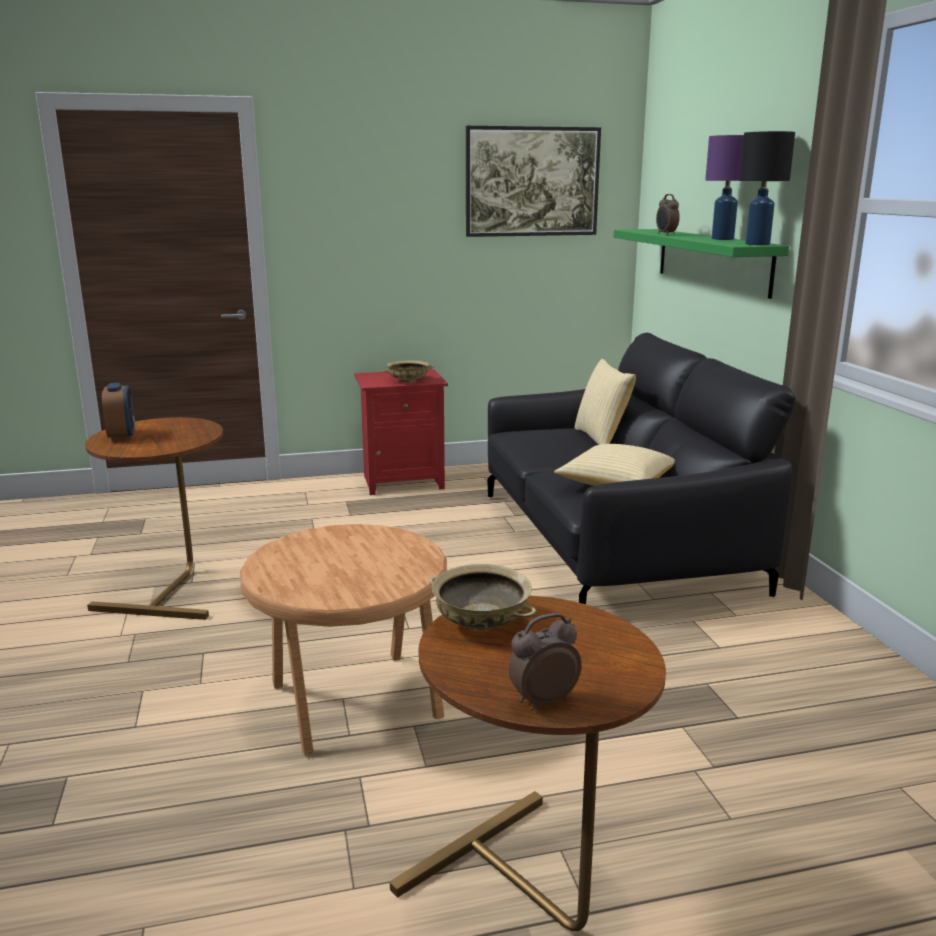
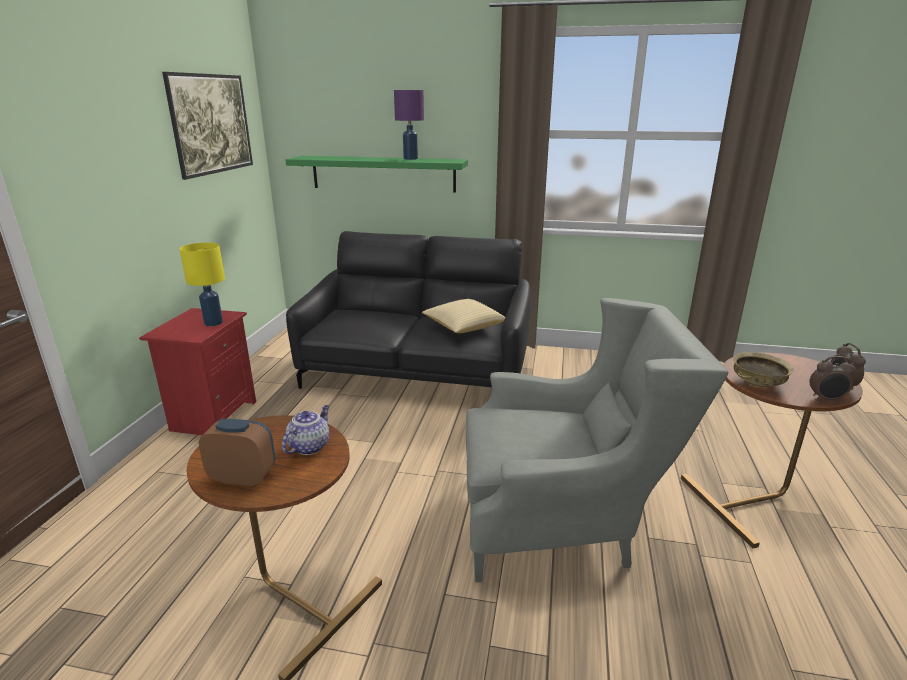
camera: 65 degrees left, 5 degrees up
(173, 441) = (309, 446): none -> teapot
(351, 701) = (560, 523): brown side table -> grey armchair
(407, 381) = (213, 323): beige bowl -> yellow table lamp
(602, 438) = (373, 310): pillow -> none
(666, 234) = (353, 159): alarm clock -> alarm clock (826, 399)
(757, 244) = (455, 160): black table lamp -> none

